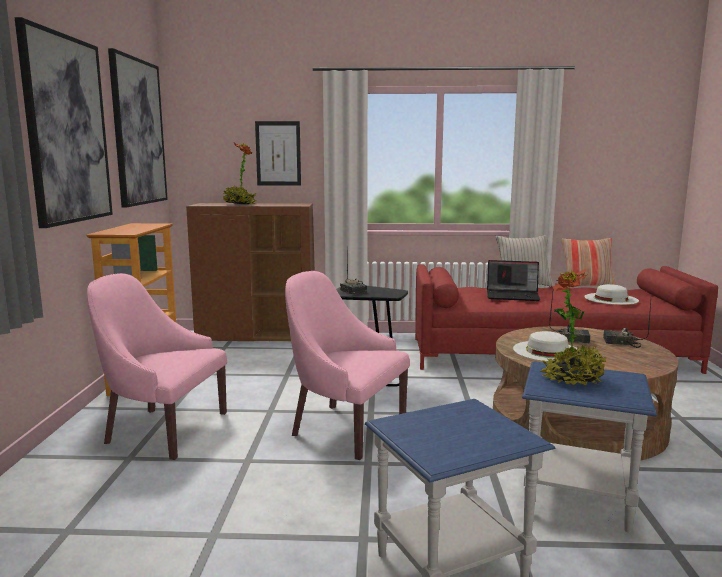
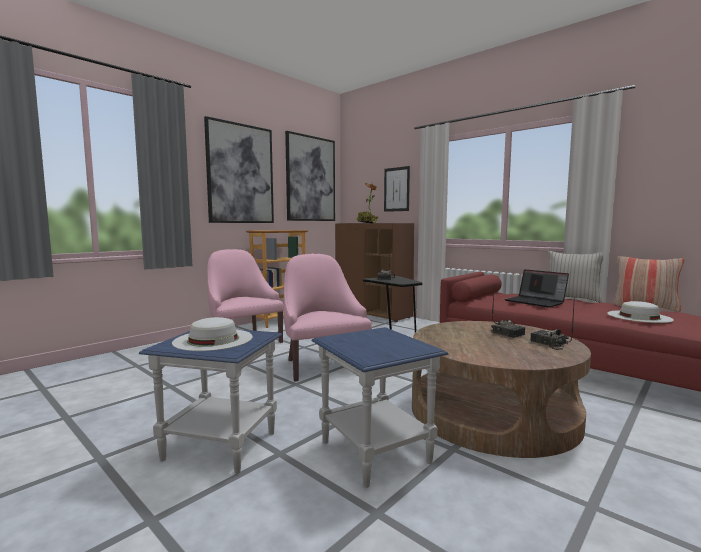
camera: 40 degrees right, 5 degrees down
(547, 351) = (458, 335): white hat -> white hat (213, 339)
(573, 379) = (374, 339): potted plant -> none

